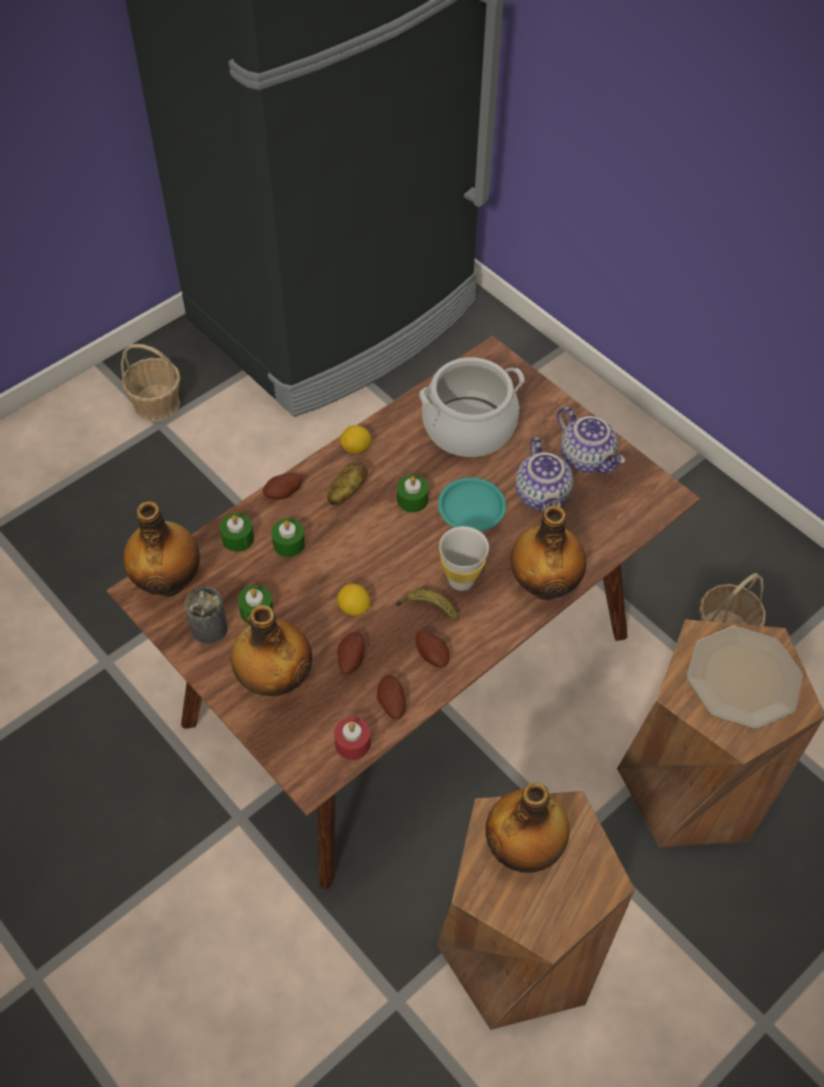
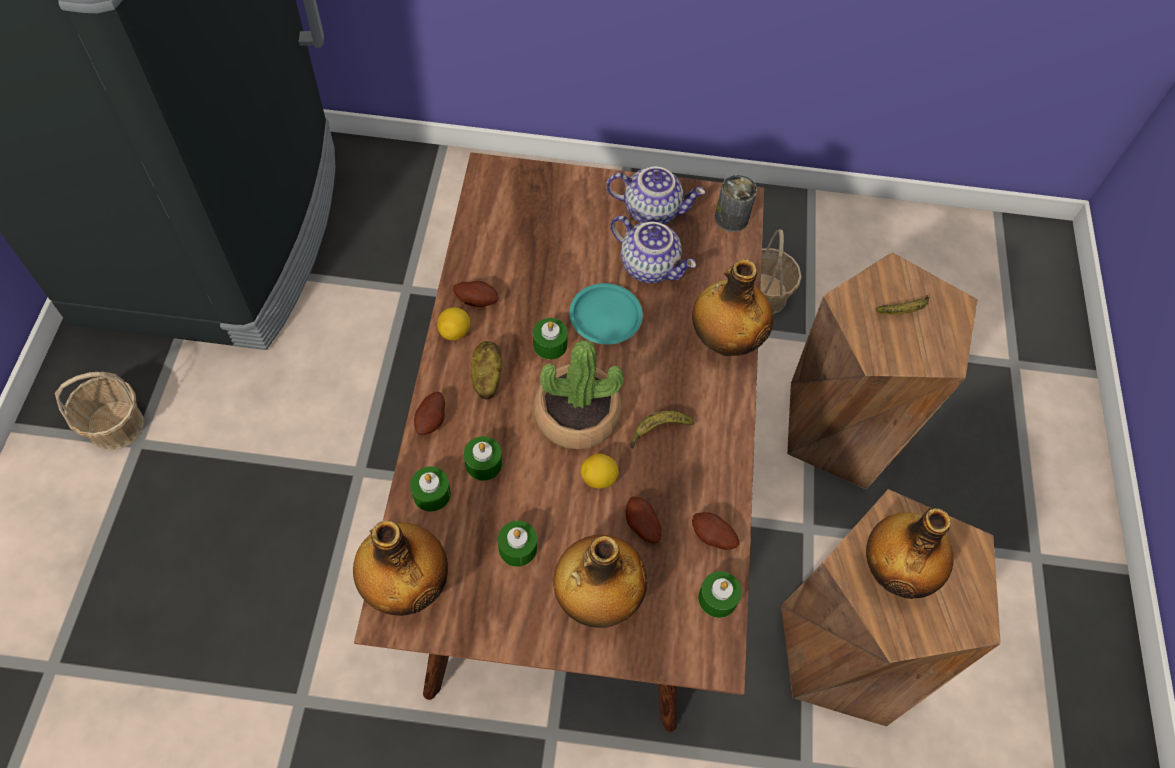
camera: 45 degrees left, 5 degrees up
(209, 629) = (492, 599): can -> can (731, 218)
(352, 743) = (717, 598): red candle -> green candle
(382, 558) = (576, 415): none -> potted plant
(432, 655) = (701, 468): potato -> potato (477, 300)
(461, 580) = (659, 386): white cup -> none
(468, 427) = (532, 247): cooking pot -> none
(744, 678) = (904, 311): plate -> banana

